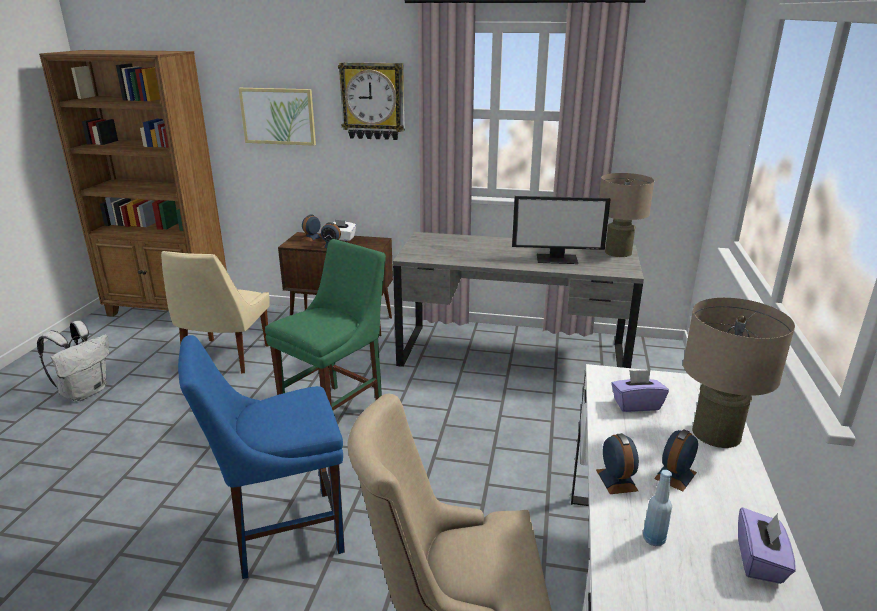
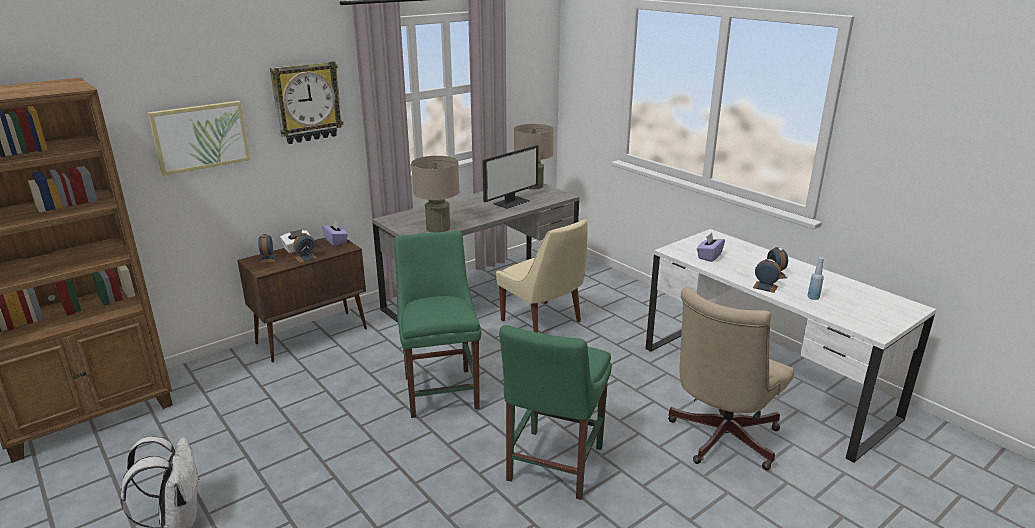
camera: 50 degrees left, 0 degrees up
(225, 358) = (263, 413): beige chair -> beige chair (543, 322)
(280, 533) = (553, 466): blue chair -> green chair
(716, 433) = (753, 252): beige table lamp -> beige table lamp (438, 228)
(760, 561) = (843, 285): purple tissue box -> purple tissue box (336, 241)

